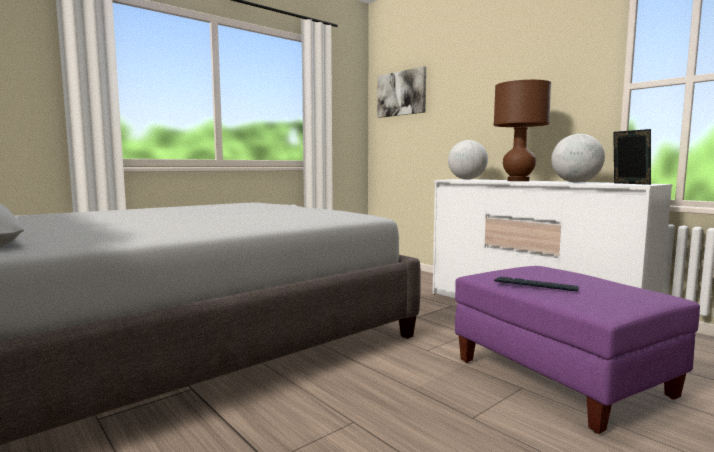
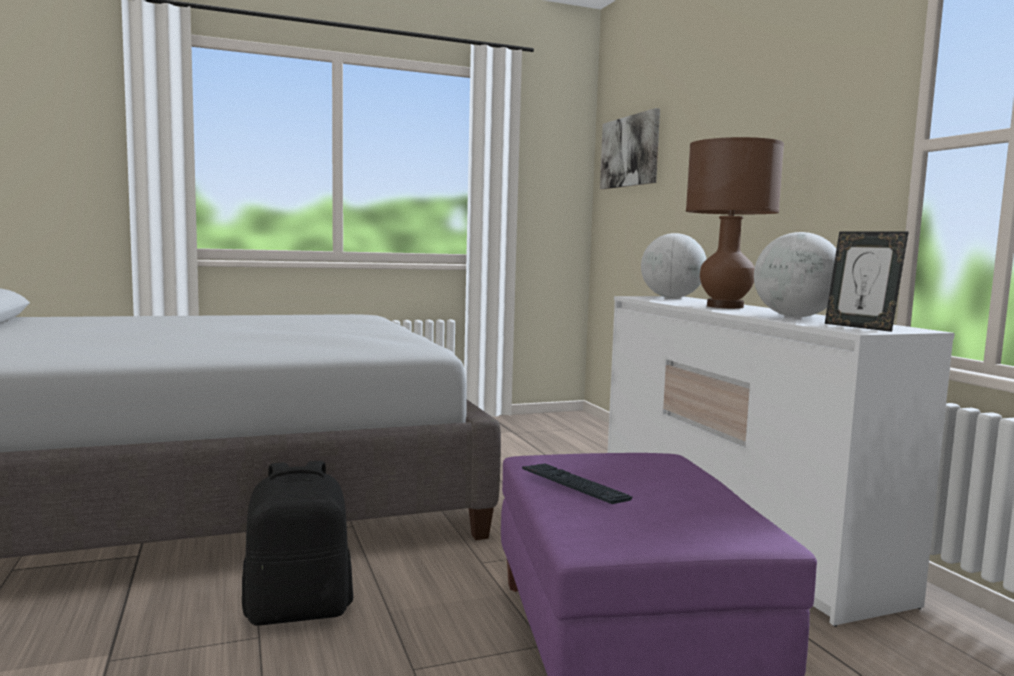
camera: 20 degrees right, 0 degrees up
(357, 400) = (299, 610): none -> black backpack
(629, 184) = (860, 327): picture frame -> picture frame turned 150 degrees clockwise

